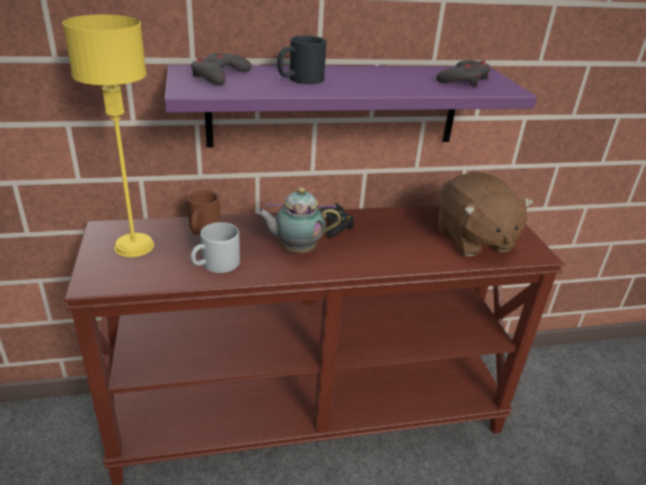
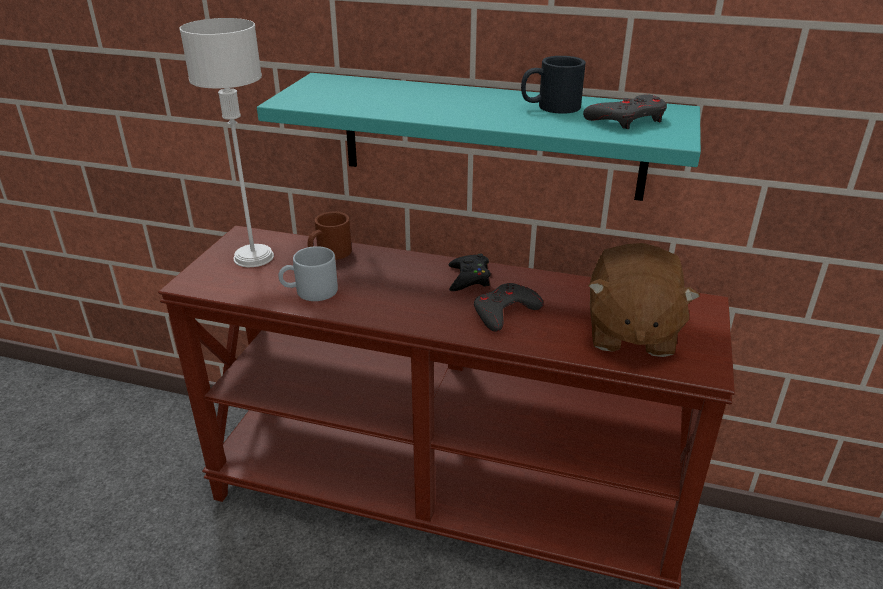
camera: 30 degrees right, 0 degrees up
(134, 247) = (253, 257): yellow table lamp -> grey table lamp
(219, 75) = (342, 88): grey game controller -> grey game controller (504, 312)
(296, 249) = (403, 295): teapot -> none
(299, 80) = (419, 100): black mug -> black mug (550, 107)
(335, 105) = (491, 136): purple shelf -> turquoise shelf

